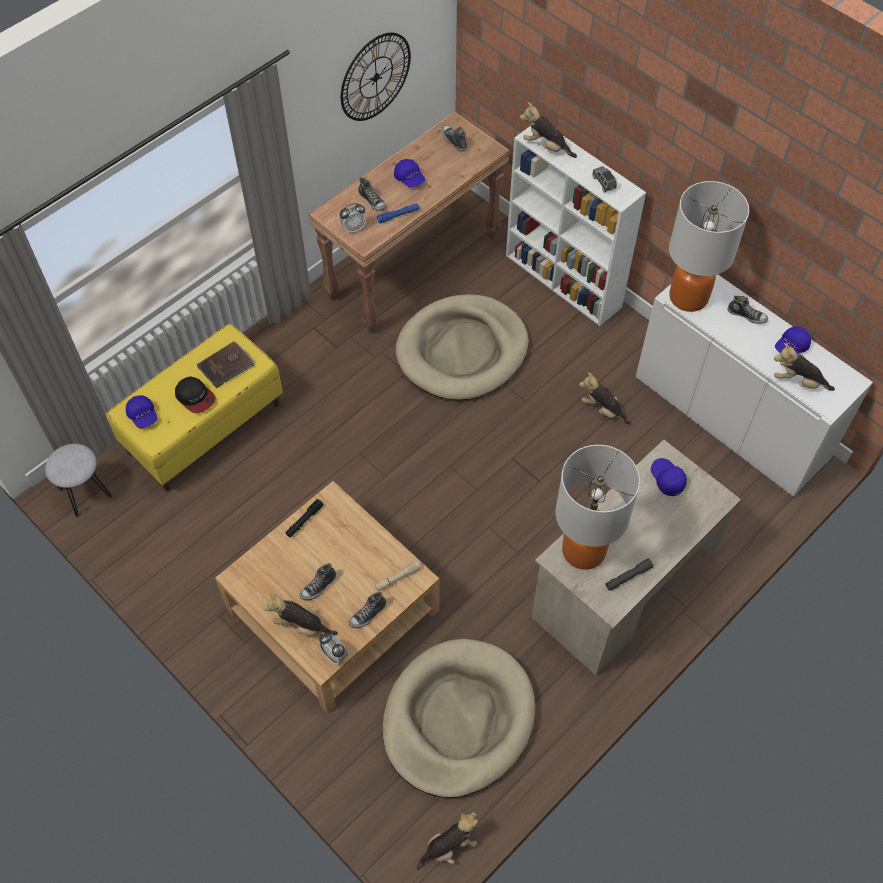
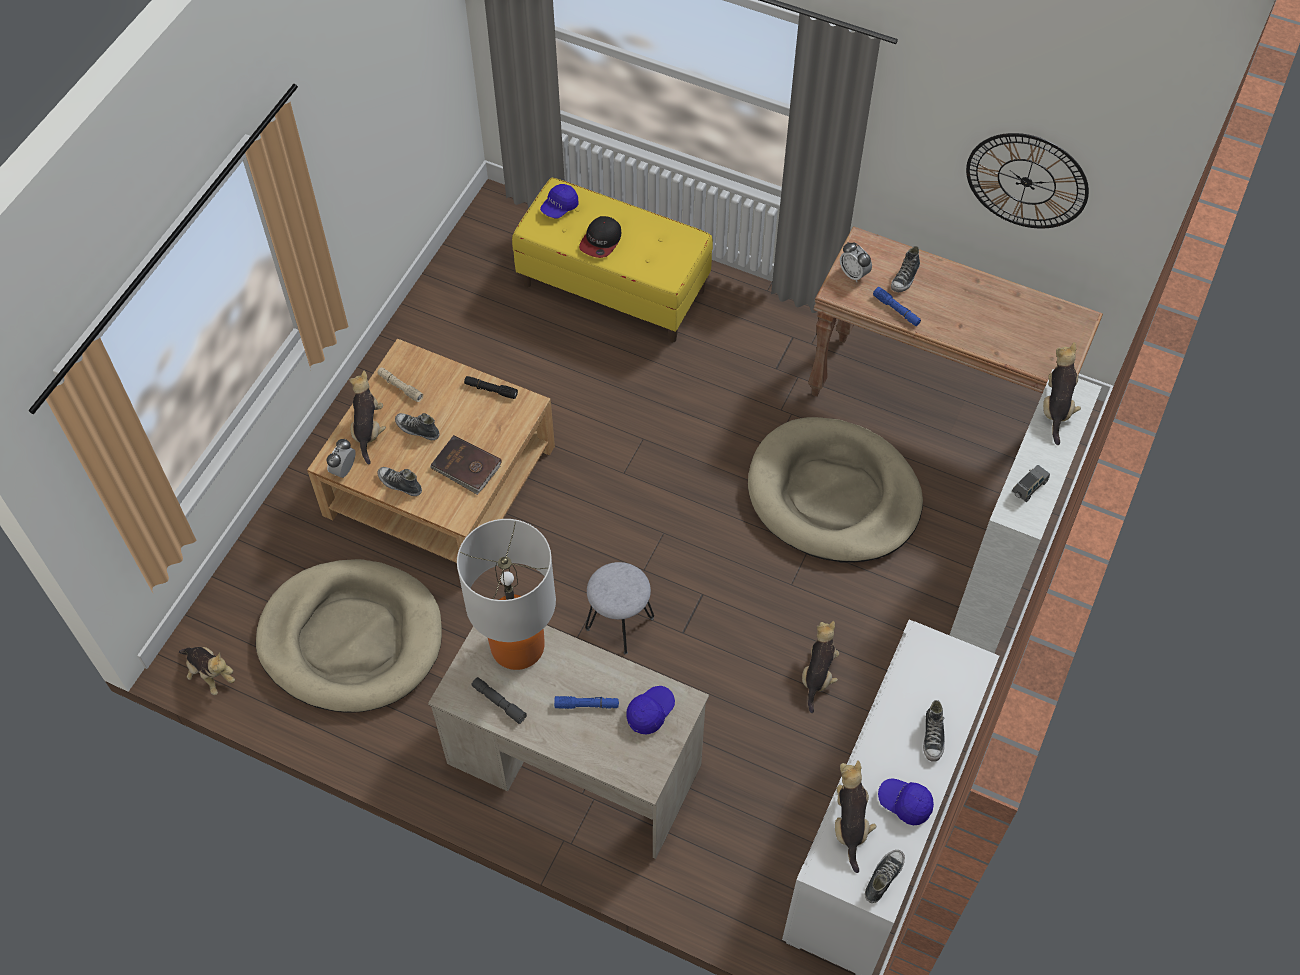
camera: 70 degrees right, 0 degrees up
(85, 493) = (495, 221): grey stool -> grey stool (620, 623)
(226, 366) = (652, 252): brown book -> brown book (466, 467)
(397, 578) = (452, 497): beige flashlight -> beige flashlight (400, 387)
(409, 179) = (961, 303): blue cap -> none
(454, 141) = (1050, 327): shoe -> shoe (883, 877)
(649, 518) = (587, 705): none -> blue flashlight
(688, 297) = (929, 658): table lamp -> none

